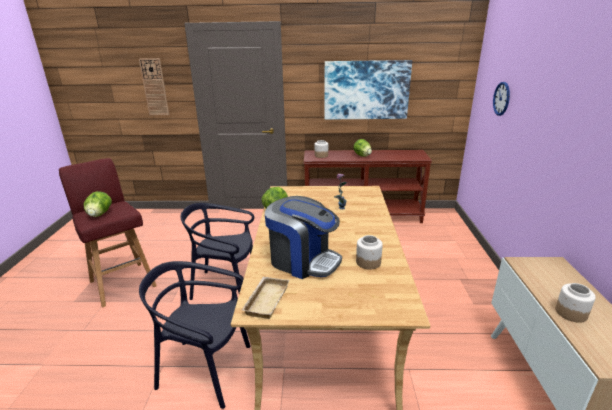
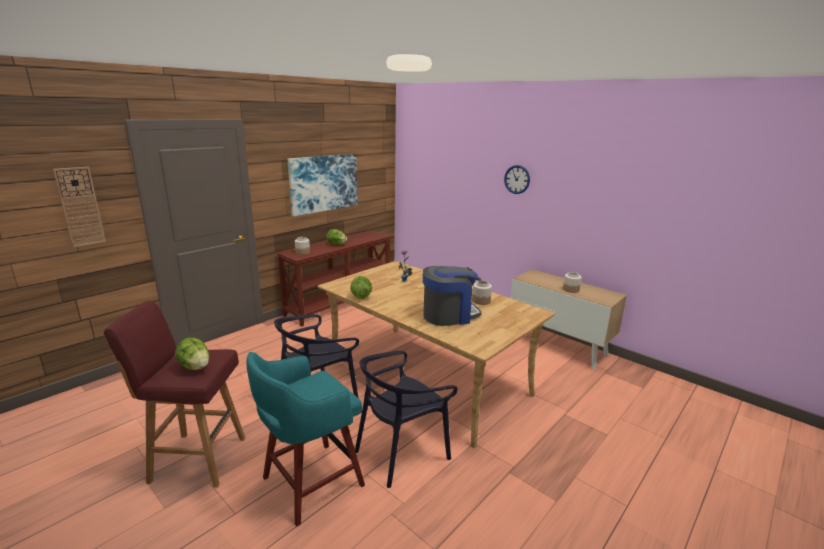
camera: 50 degrees left, 5 degrees down
(132, 343) = (310, 483): none -> turquoise stool
(265, 299) = (475, 341): beige tray -> none
(501, 98) = (436, 178): wall clock -> wall clock (517, 179)

